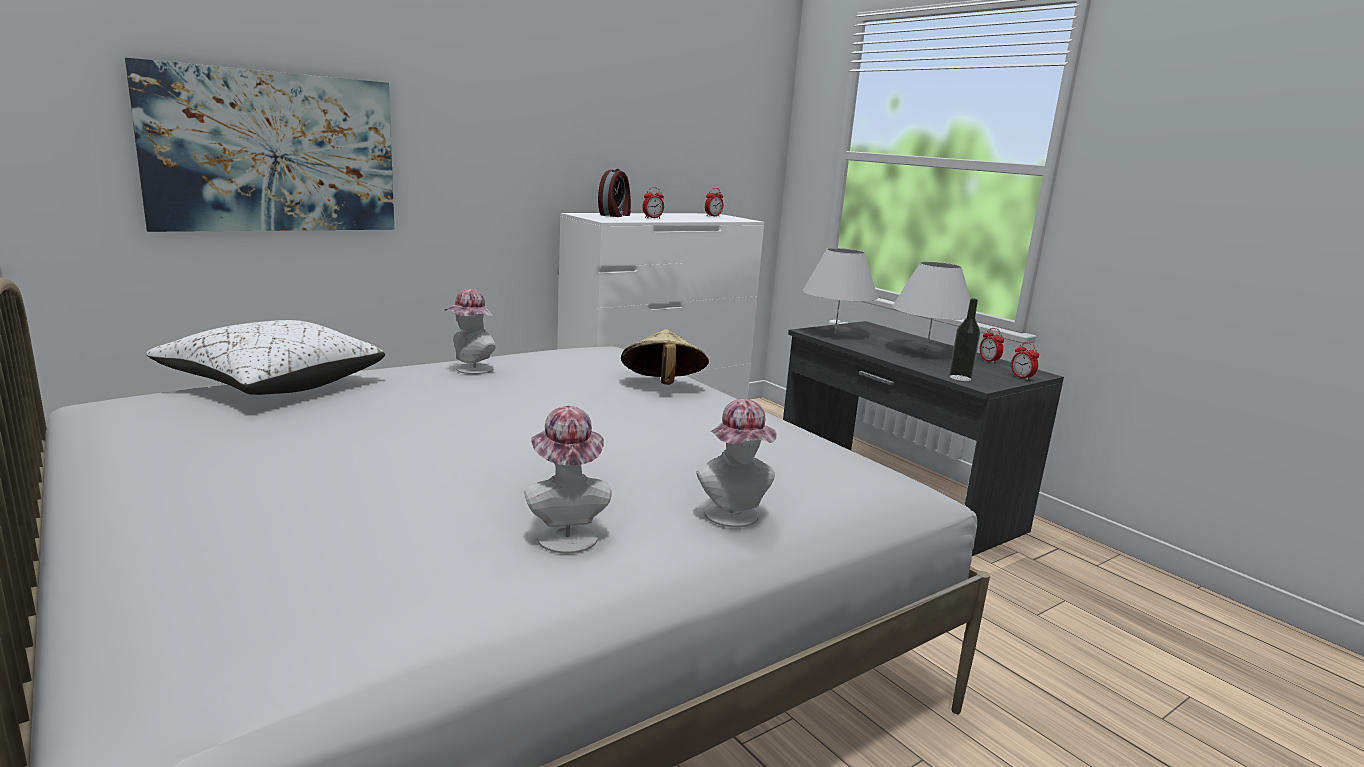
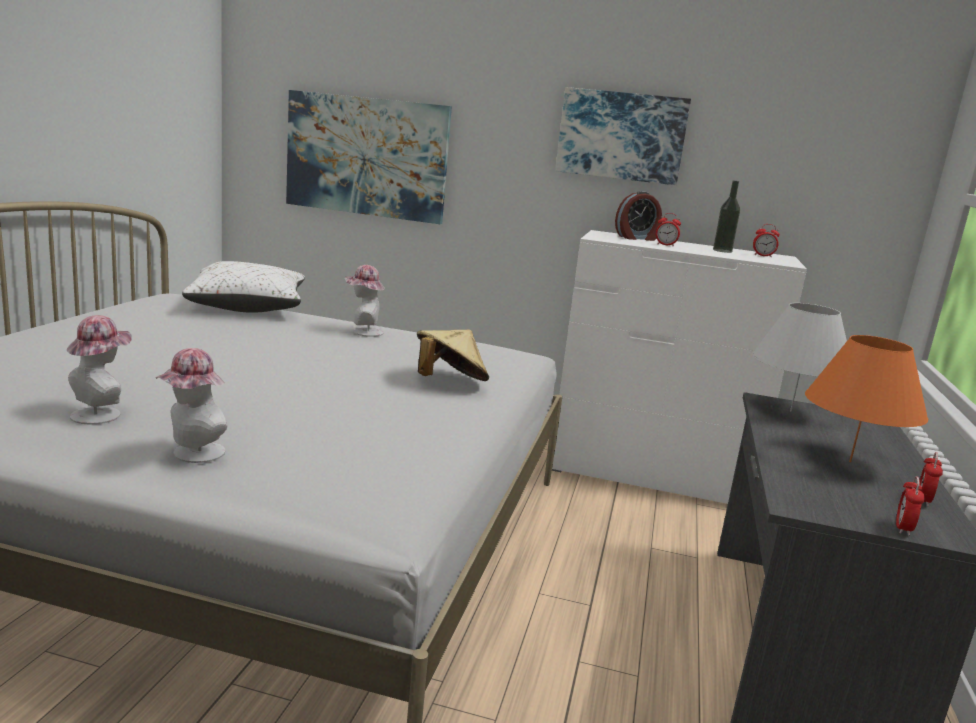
camera: 50 degrees right, 0 degrees up
(572, 113) = (621, 136): none -> picture
(926, 352) = (850, 461): white table lamp -> orange table lamp
(960, 378) = (793, 491): bottle -> bottle (722, 251)

